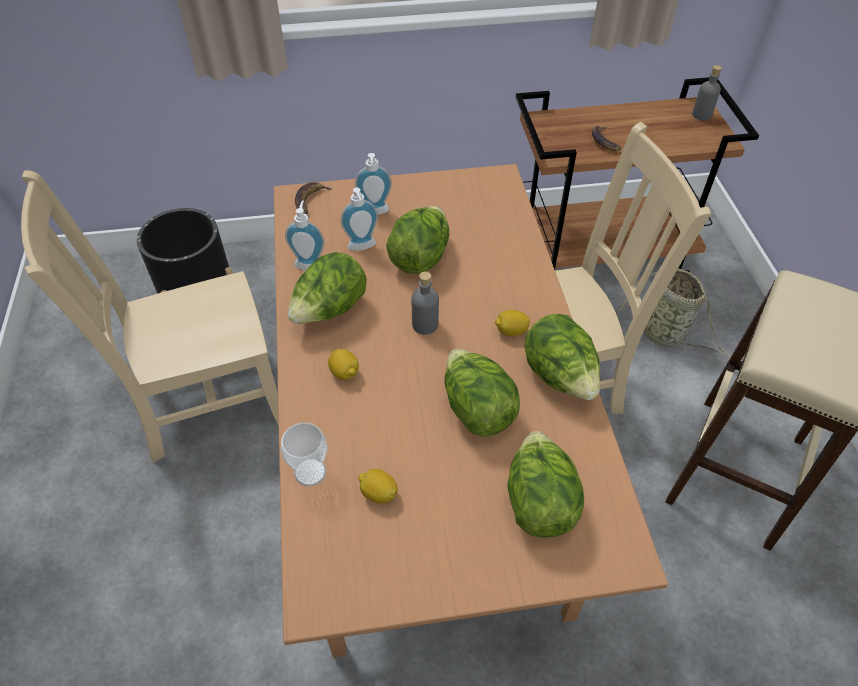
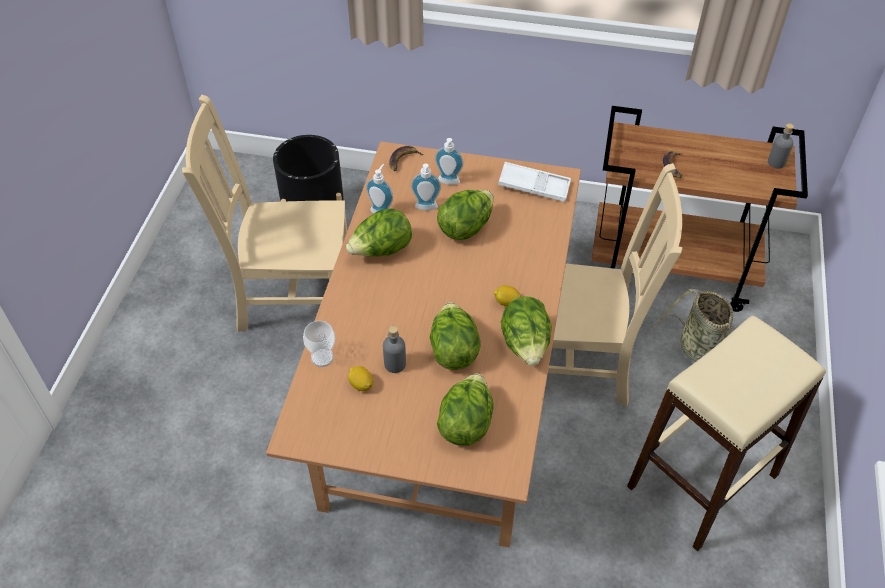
camera: 20 degrees right, 0 degrees up
(344, 373) = (373, 298): lemon -> none
(425, 325) = (445, 280): grey bottle -> grey bottle (395, 364)
(475, 193) = (534, 186): none -> white tray

